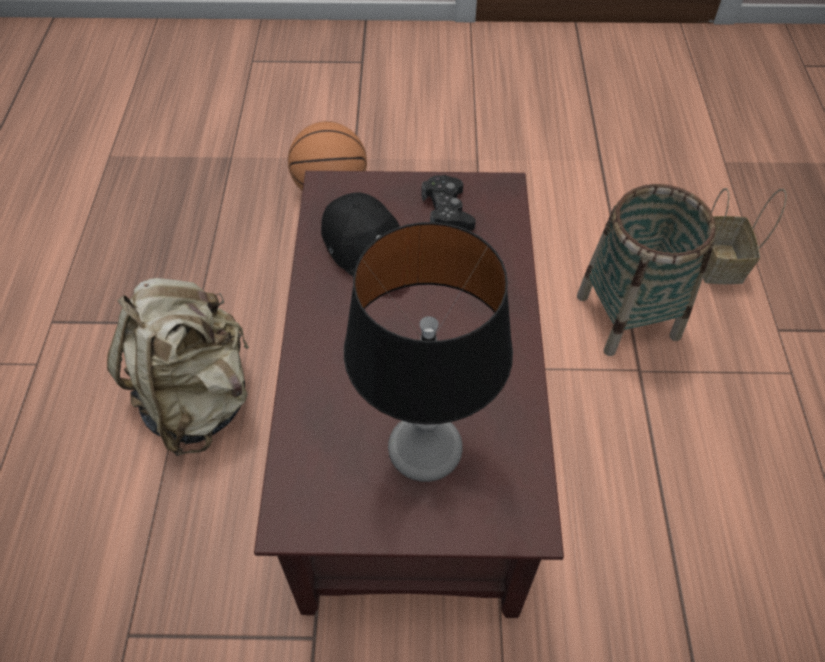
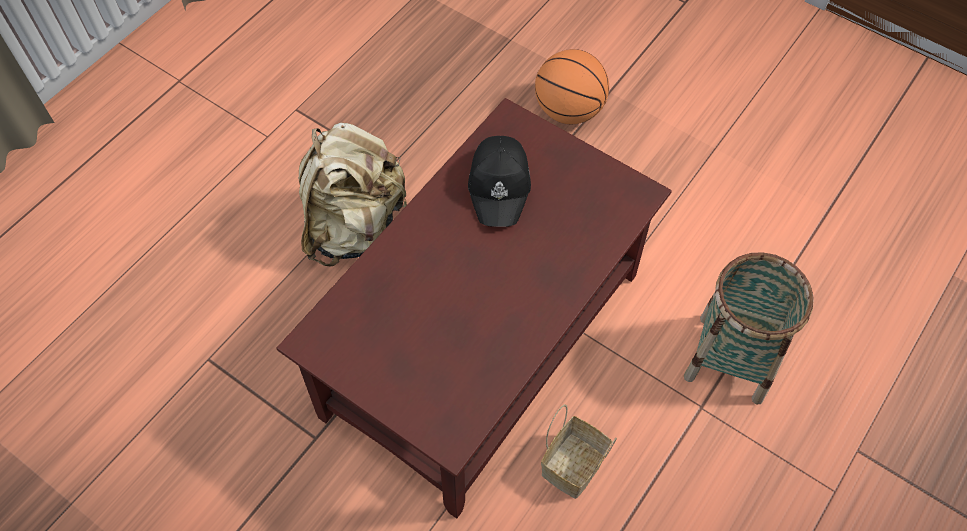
camera: 35 degrees right, 5 degrees up
(425, 448) = (426, 350): table lamp -> none
(447, 211) = (583, 188): black game controller -> none
(720, 265) = (856, 365): basket -> basket (573, 468)

